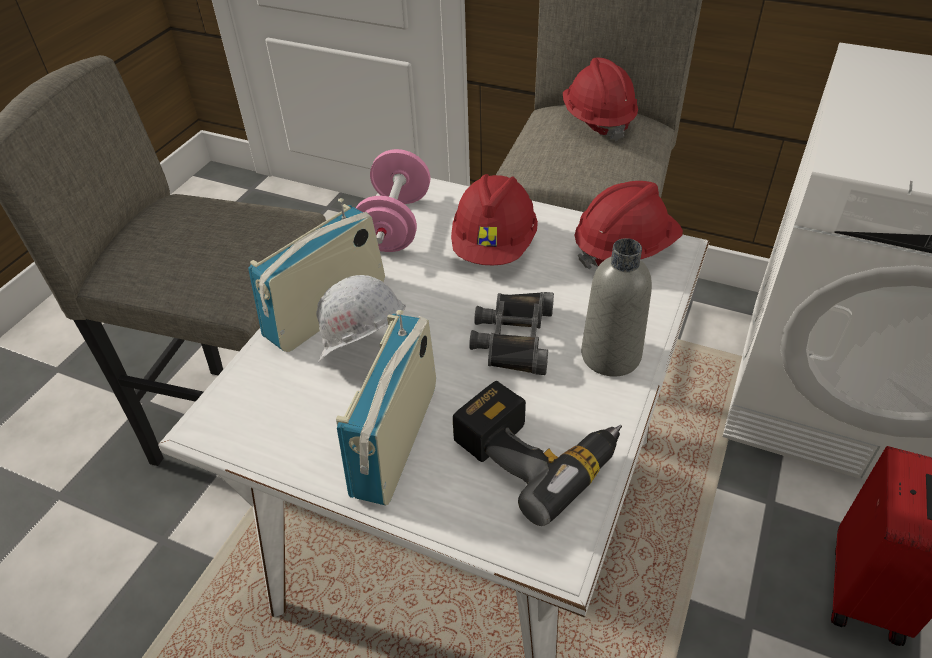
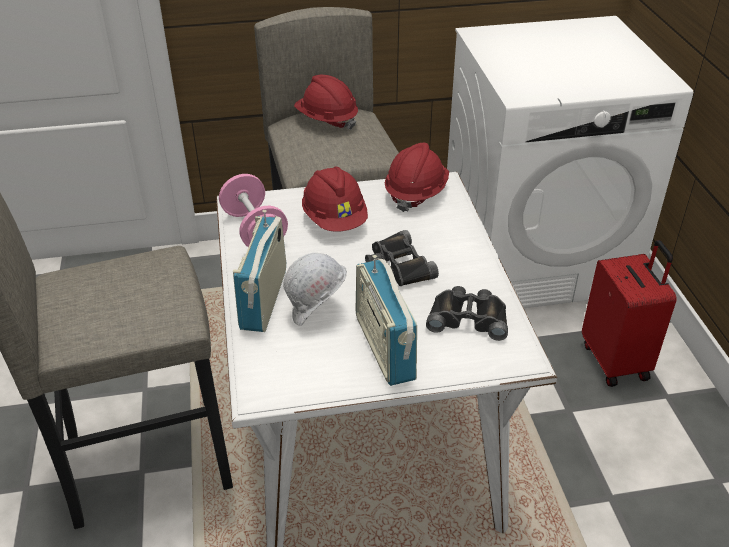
camera: 35 degrees left, 5 degrees down
(537, 452) = (468, 318): power drill -> black binoculars
(610, 355) = (461, 253): grey bottle -> none

